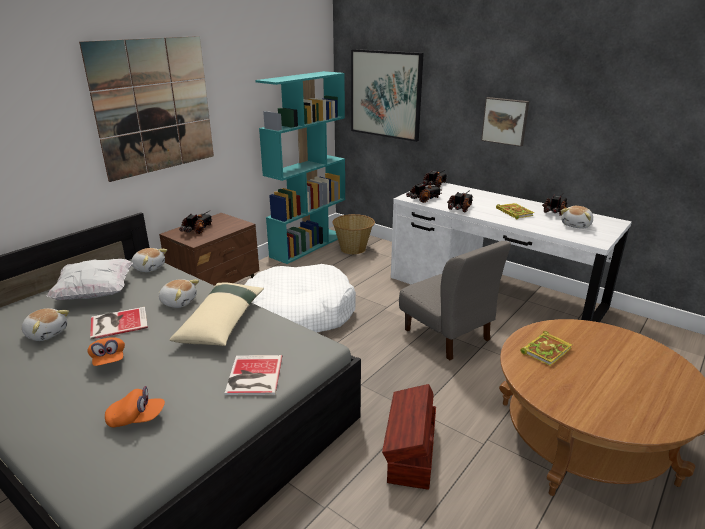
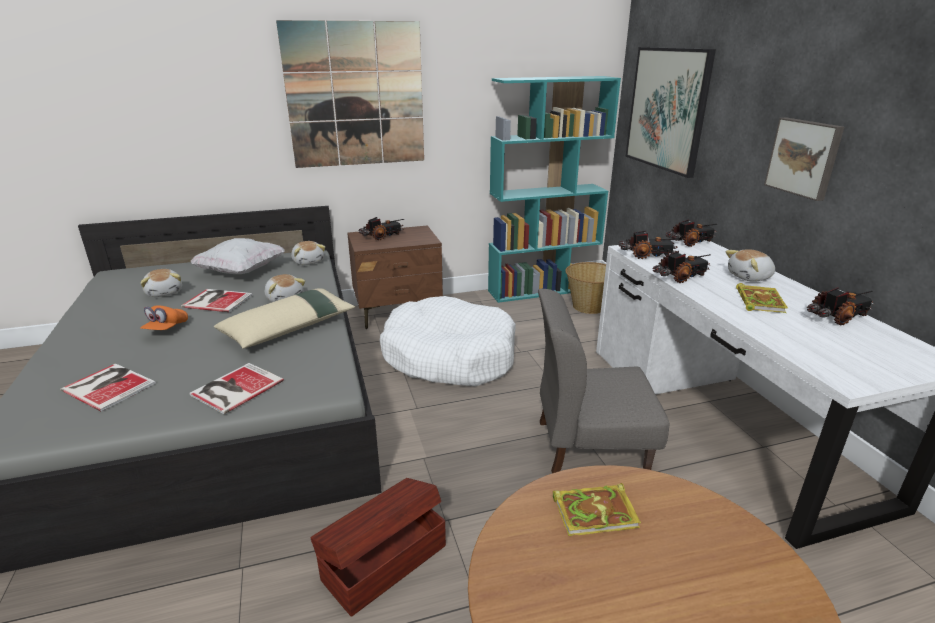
camera: 35 degrees right, 0 degrees up
(136, 418) = (109, 385): orange cap -> book
(447, 335) = (590, 445): grey chair -> grey chair turned 90 degrees clockwise
(576, 225) = (848, 346): plush toy -> plush toy (750, 277)

